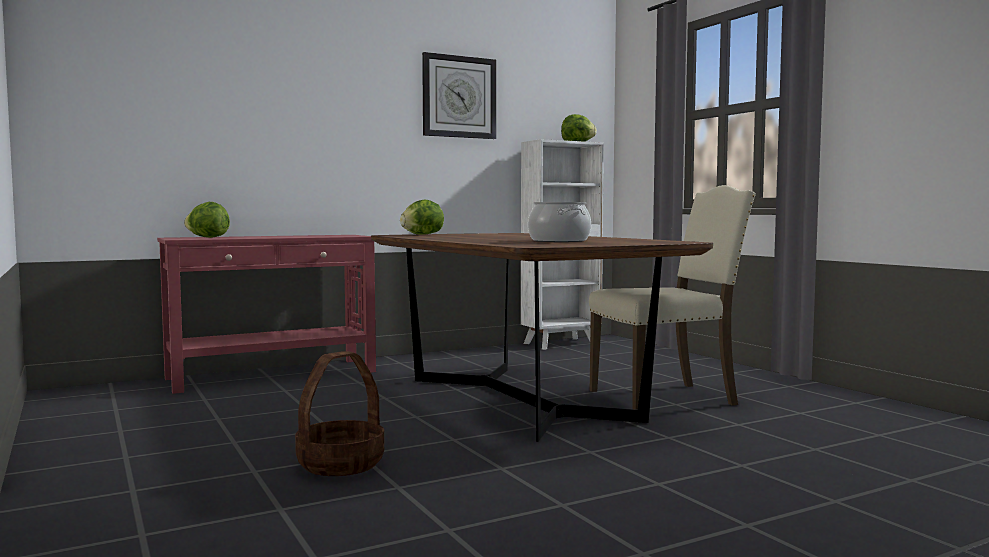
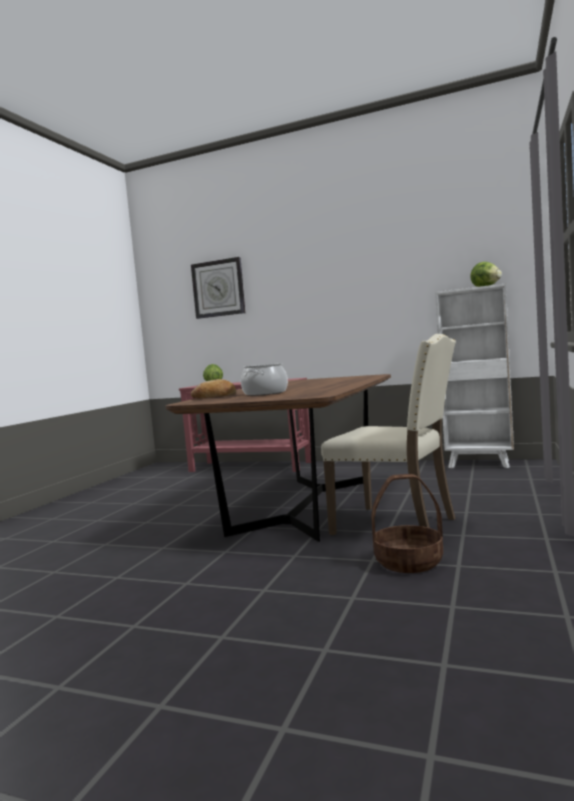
camera: 50 degrees right, 0 degrees up
(340, 464) = (126, 525): basket -> basket (409, 561)
(422, 234) = (303, 380): lettuce -> none
(459, 97) = (382, 268): wall clock -> wall clock (218, 288)
(502, 243) = (215, 397): none -> bread

